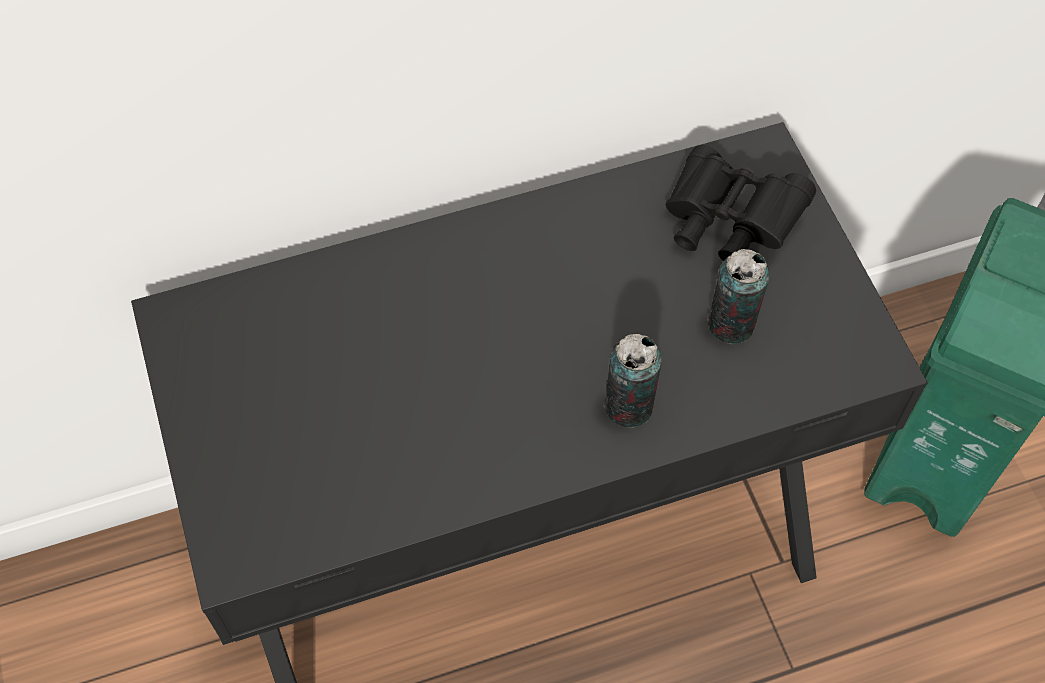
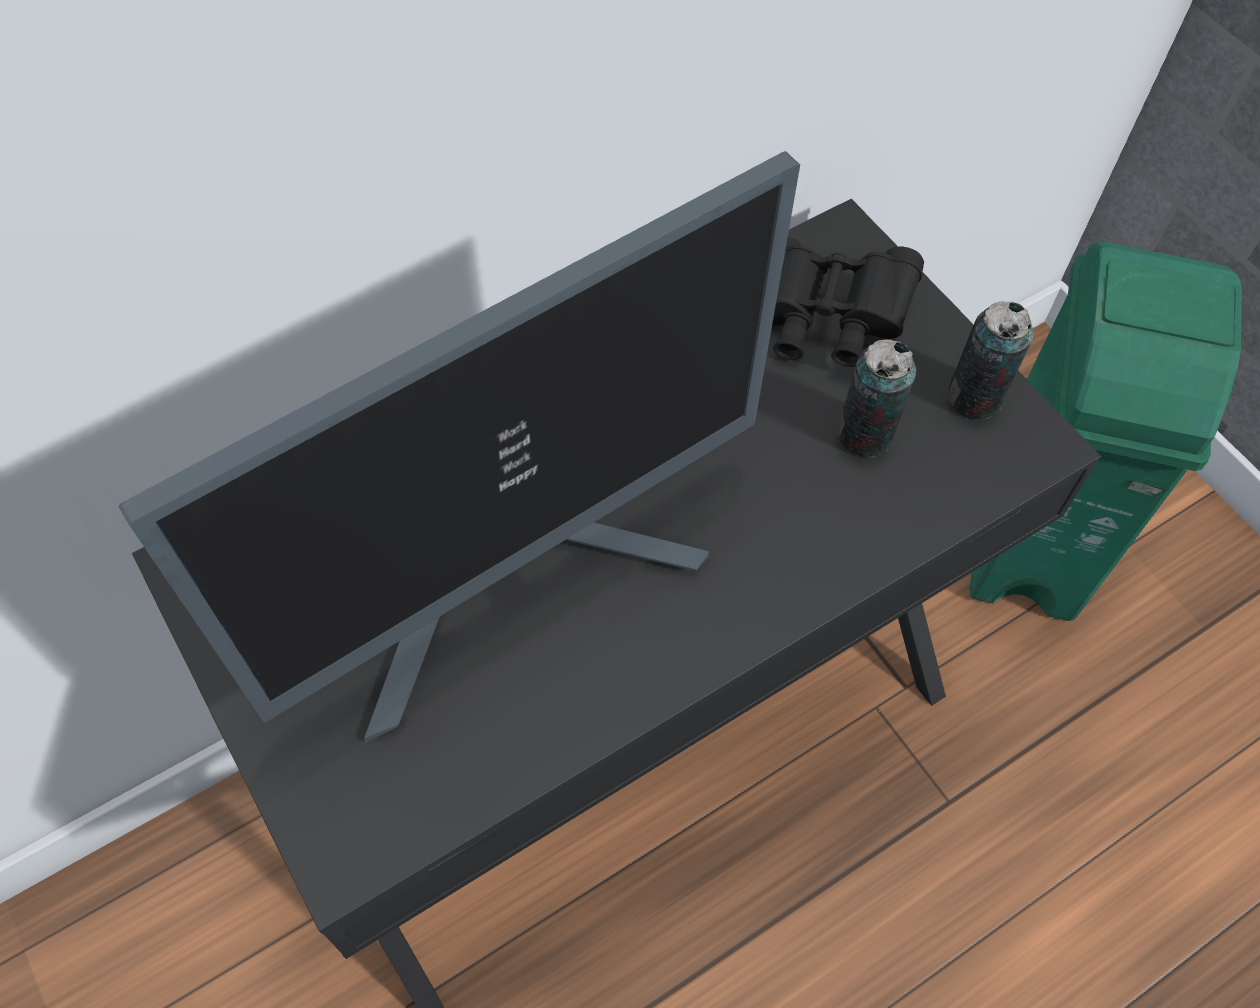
camera: 15 degrees left, 0 degrees up
(415, 381) = (515, 578): none -> monitor
(628, 406) = (777, 554): can -> can (974, 398)

